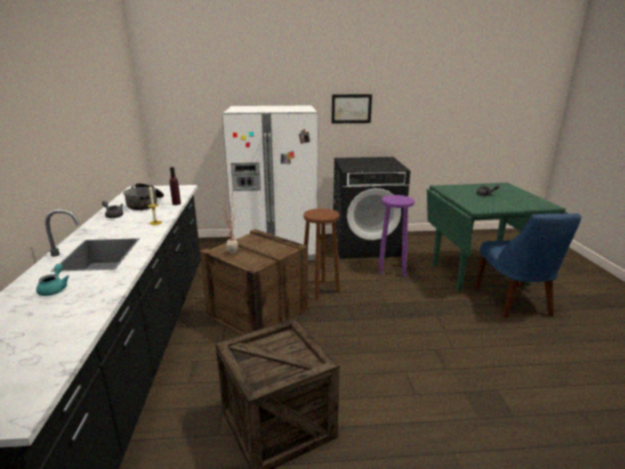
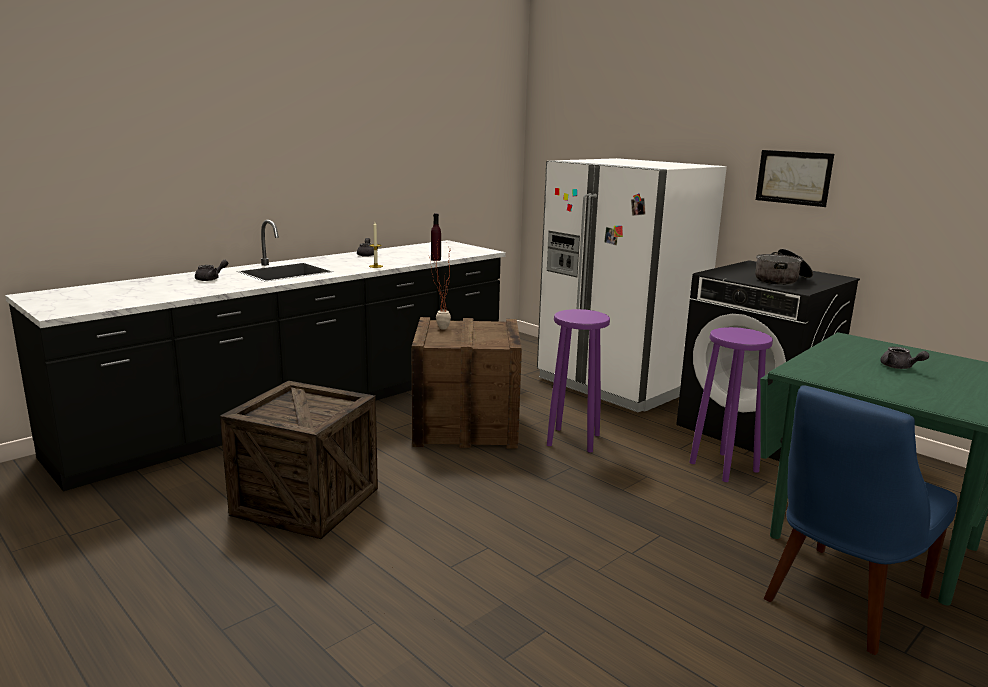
camera: 50 degrees right, 5 degrees down
(55, 289) = (211, 279): turquoise teapot -> grey teapot
(145, 204) = (413, 254): cooking pot -> cooking pot (782, 280)
(320, 290) = (574, 440): brown stool -> purple stool

